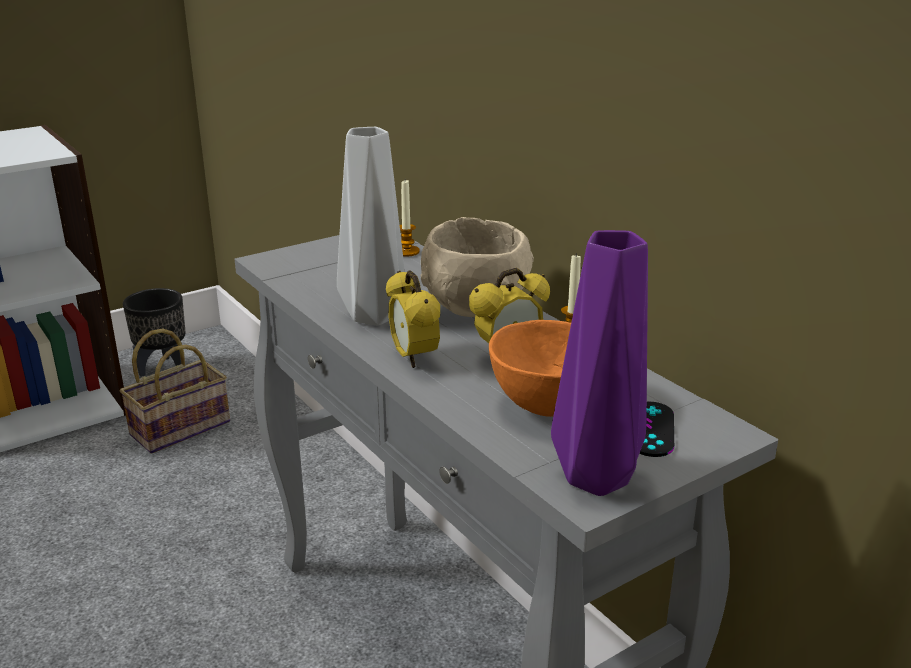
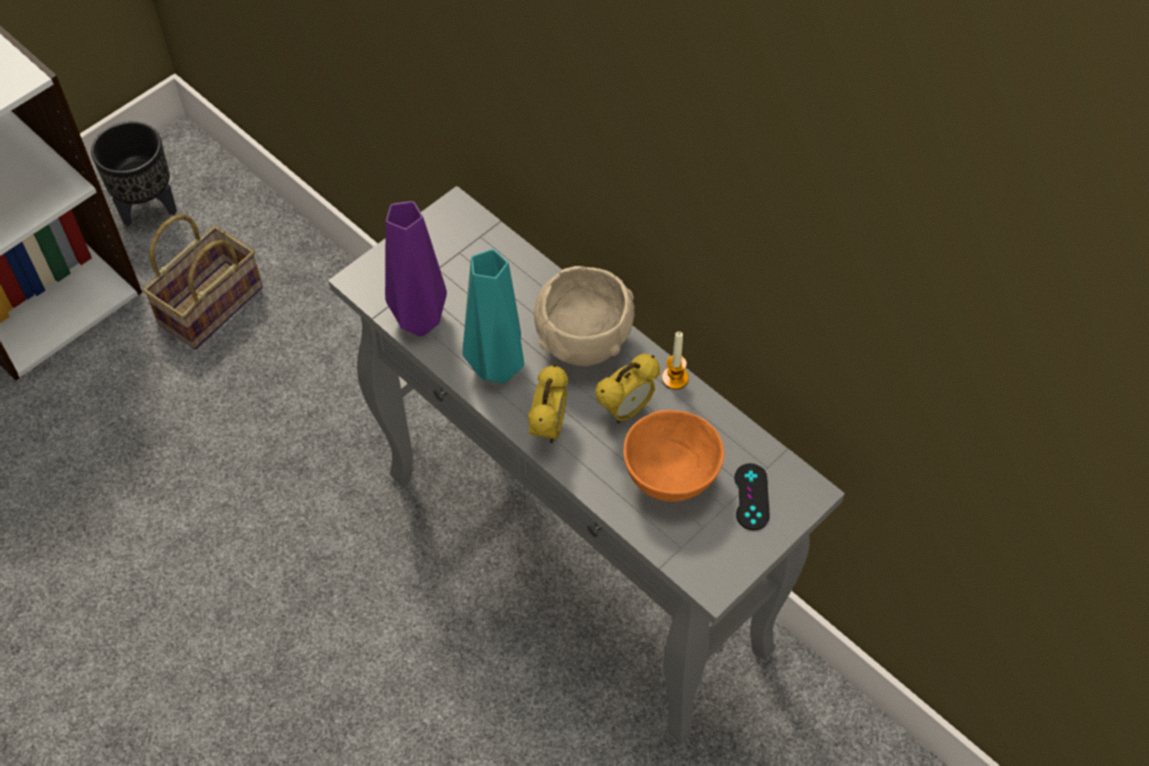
camera: 10 degrees left, 30 degrees up
(371, 316) = (494, 368): grey vase -> turquoise vase
(406, 251) = (495, 243): candle -> none
(413, 358) = (549, 429): alarm clock -> alarm clock turned 135 degrees counterclockwise
(592, 477) = (714, 561): purple vase -> purple vase (416, 320)

